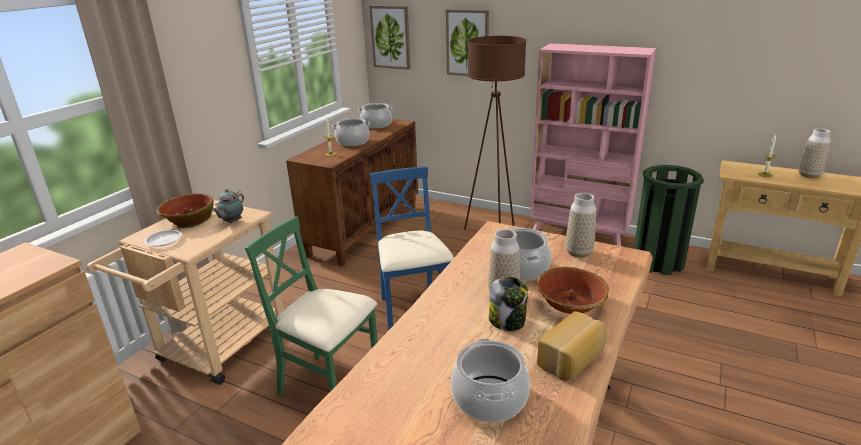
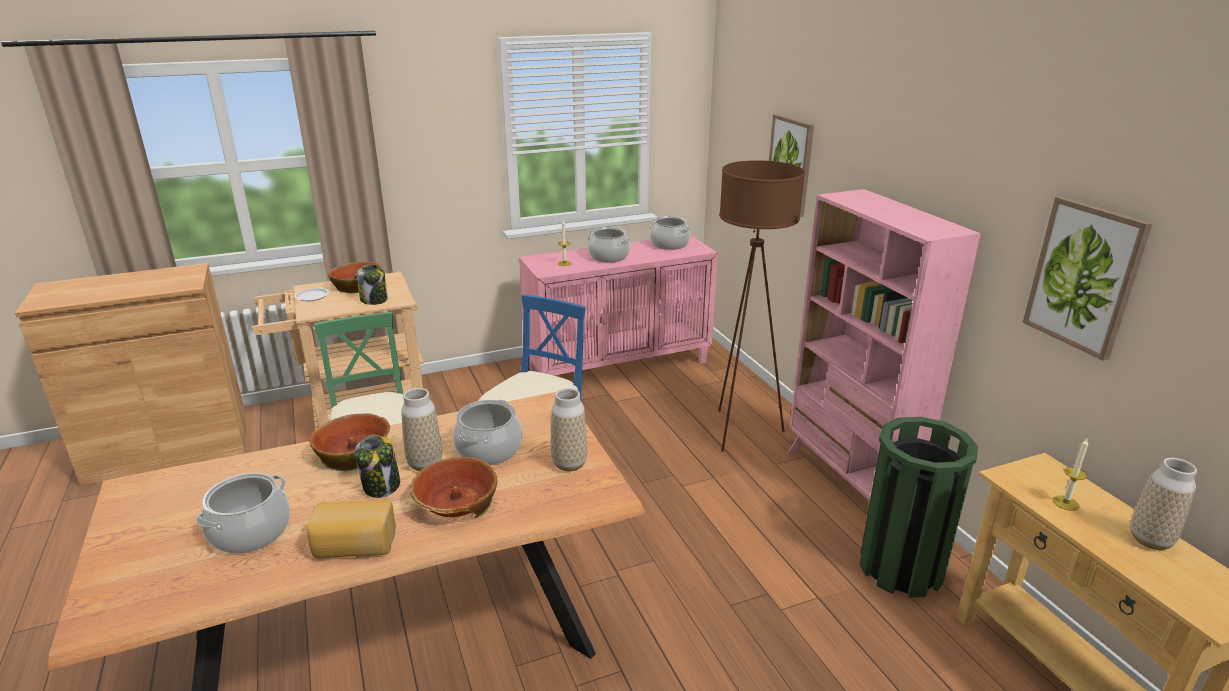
camera: 40 degrees right, 0 degrees up
(231, 222) = (374, 300): teapot -> jar
(364, 229) = (619, 365): brown cabinet -> pink cabinet
(391, 37) = (728, 138): picture -> picture (1084, 276)
(442, 315) = (354, 452): none -> bowl

